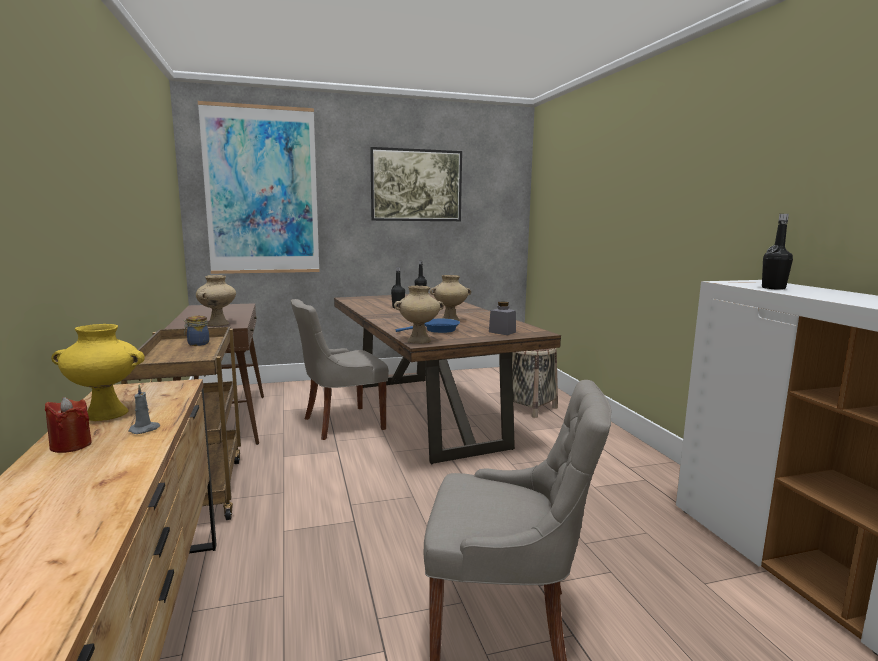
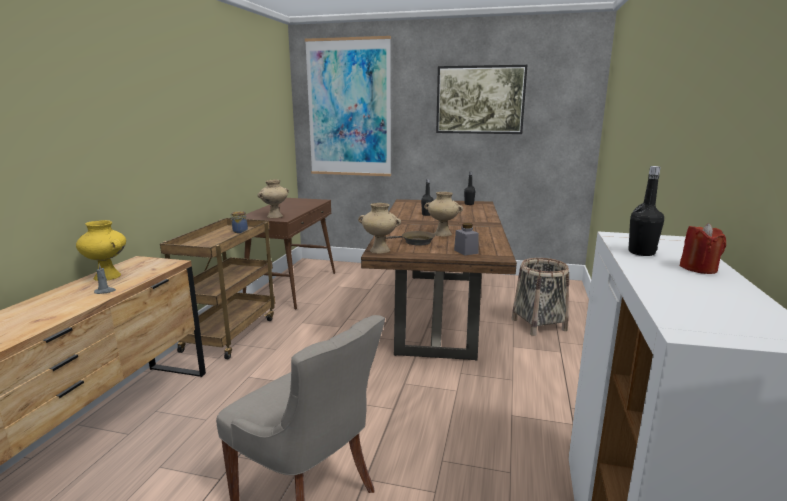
camera: 30 degrees right, 5 degrees up
(71, 445) = (62, 294): red candle -> red candle (698, 268)
(341, 423) = (365, 305): grey chair -> none
(437, 330) = (414, 242): blue frying pan -> brown frying pan

